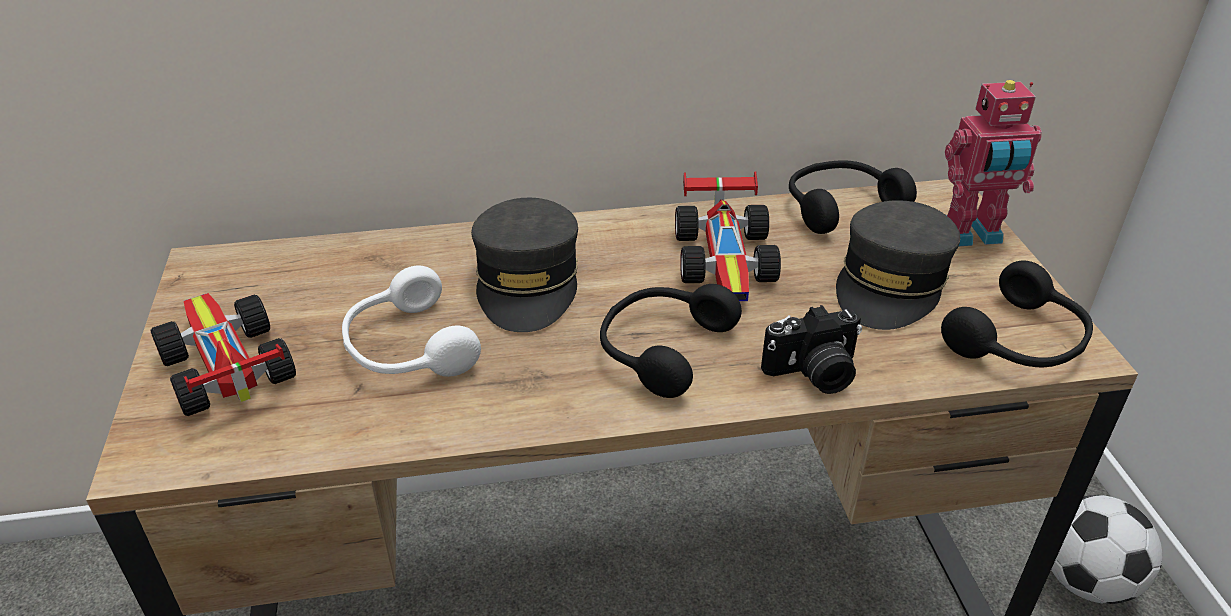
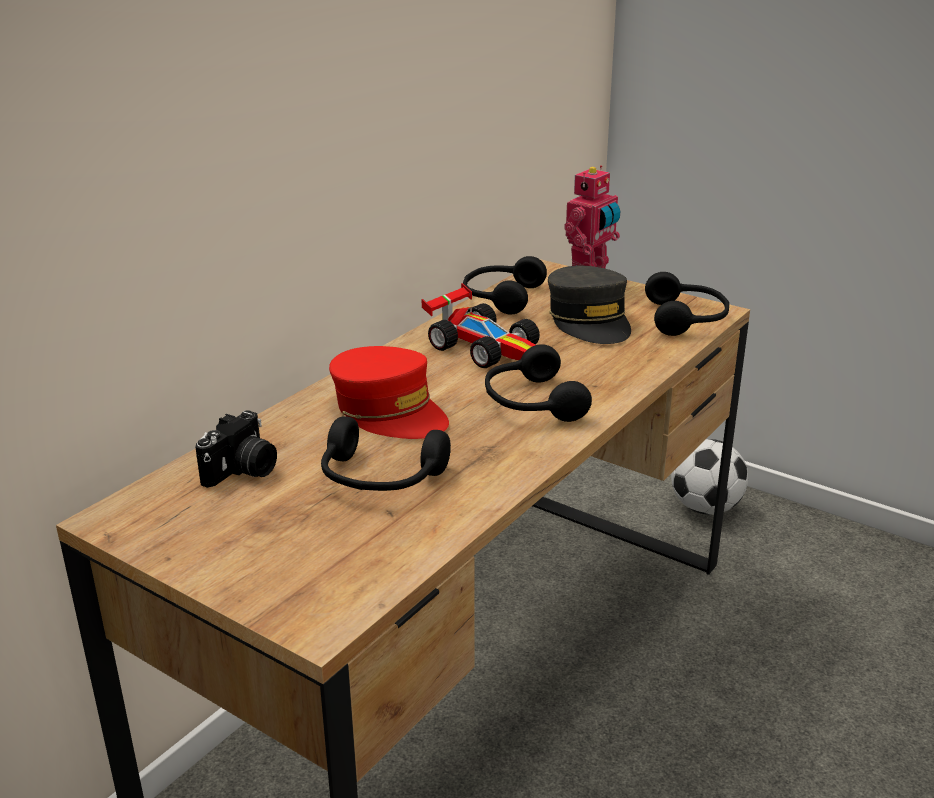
camera: 45 degrees left, 10 degrees down
(223, 368) = (269, 555): toy car -> none
(406, 348) = (379, 479): white headphones -> black headphones
(527, 282) = (389, 411): grey cap -> red cap
(814, 374) = (624, 375): camera -> camera (242, 471)

